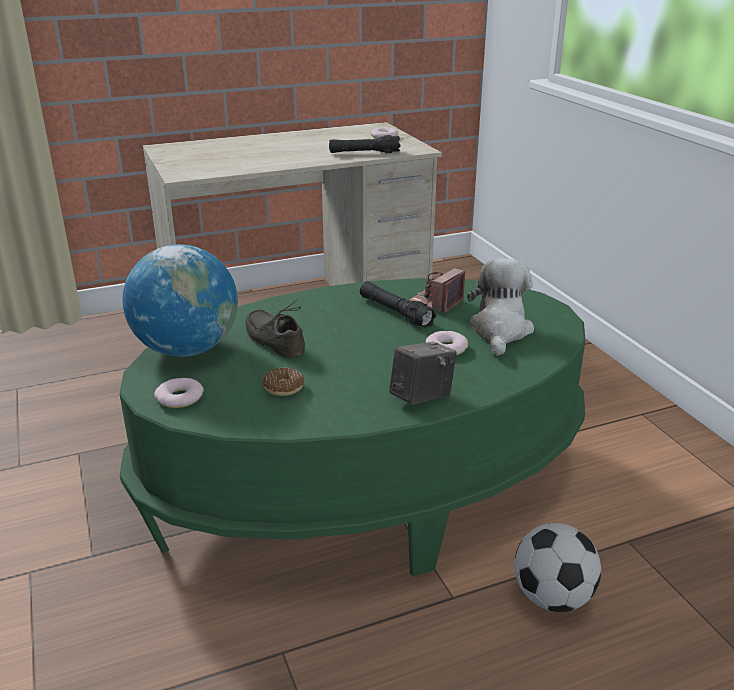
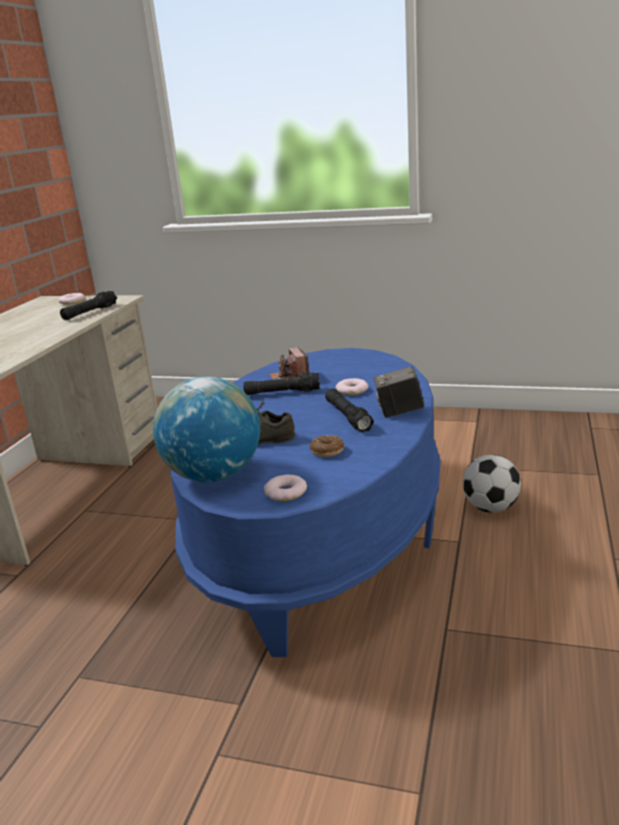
camera: 50 degrees left, 5 degrees down
(366, 485) = (320, 534): green coffee table -> blue coffee table
(375, 370) = (348, 417): none -> black flashlight
(421, 397) = (399, 412): camera -> camera turned 90 degrees counterclockwise
(500, 331) = (354, 371): plush toy -> none

